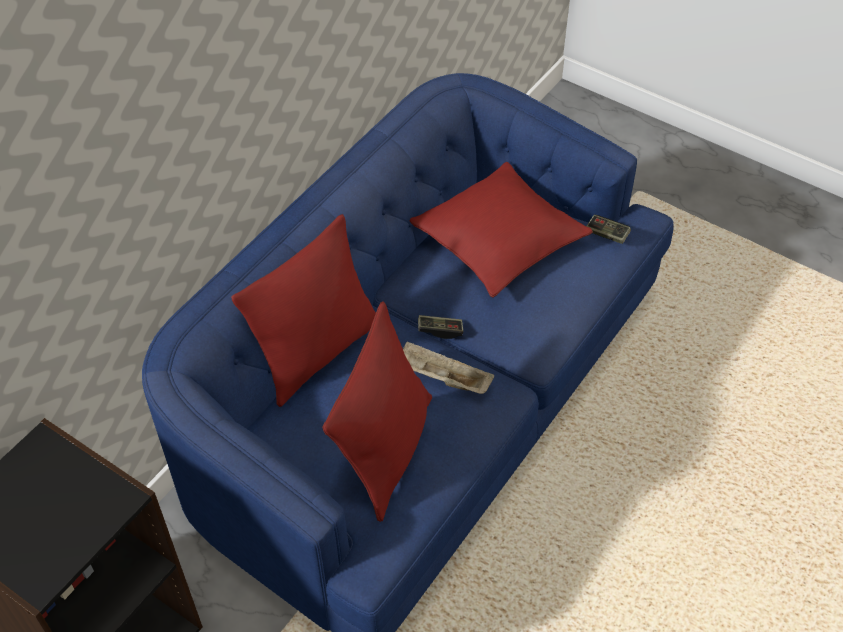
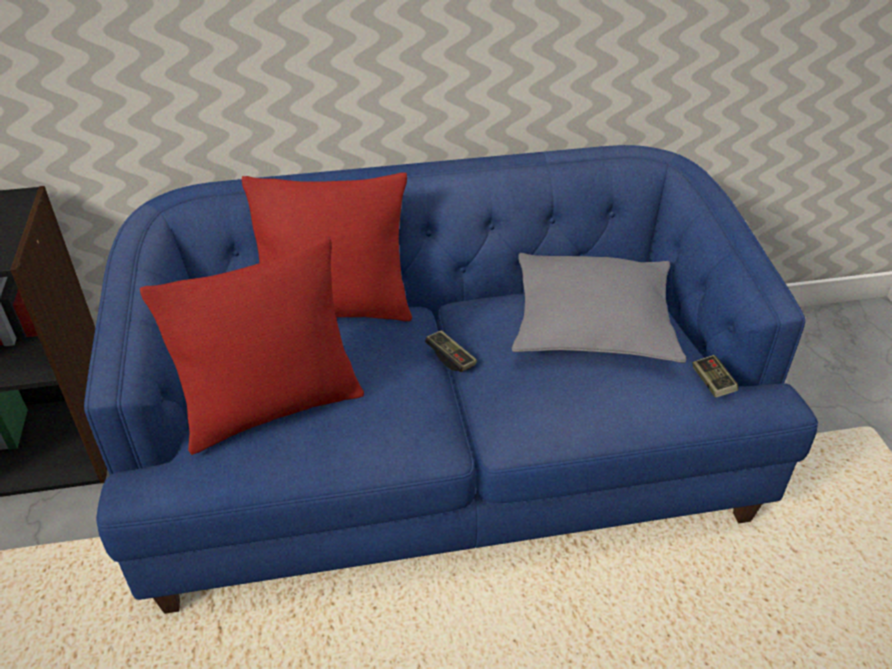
camera: 45 degrees right, 10 degrees down
(442, 379) = (395, 390): beige tray -> none
(499, 240) = (593, 323): red pillow -> grey pillow

